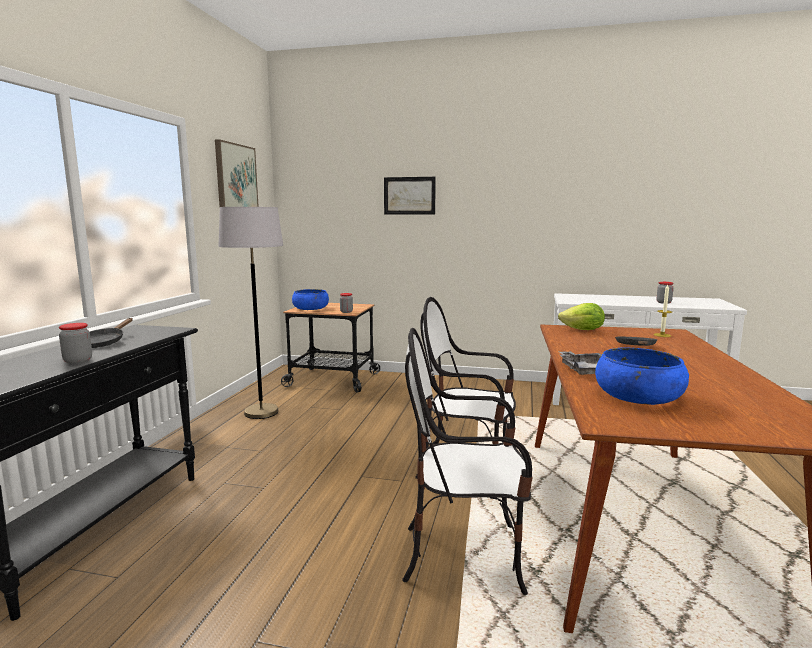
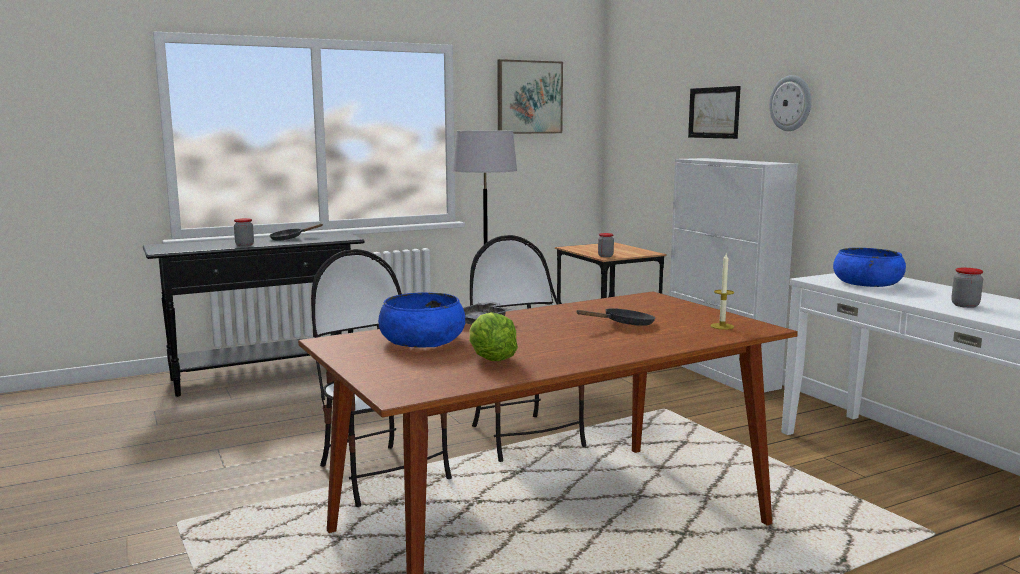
camera: 50 degrees right, 0 degrees up
(310, 308) = (588, 248): blue bowl -> blue bowl (867, 283)
(447, 381) = (721, 374): none -> white cabinet
(484, 189) = (791, 103): none -> wall clock
(583, 330) = (661, 304): lettuce -> lettuce (490, 359)

